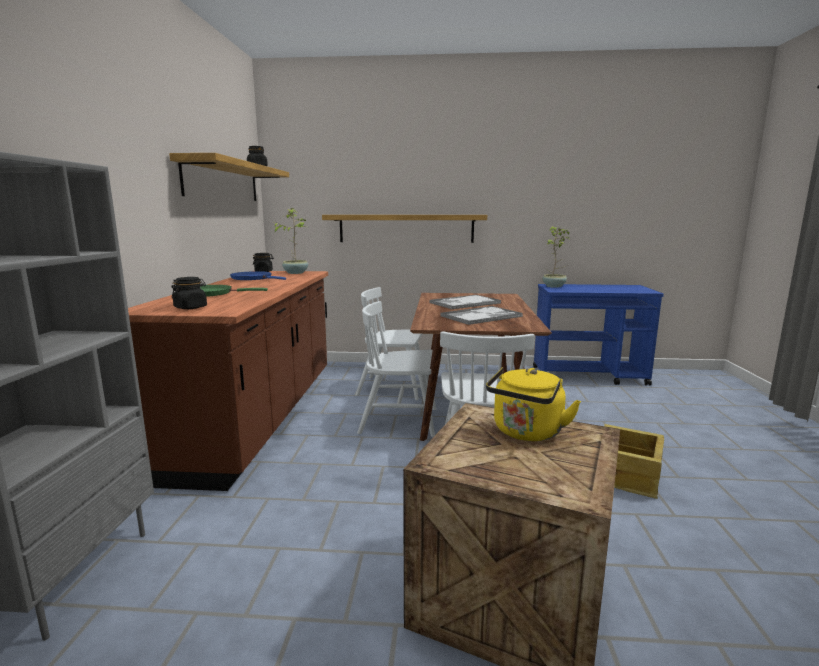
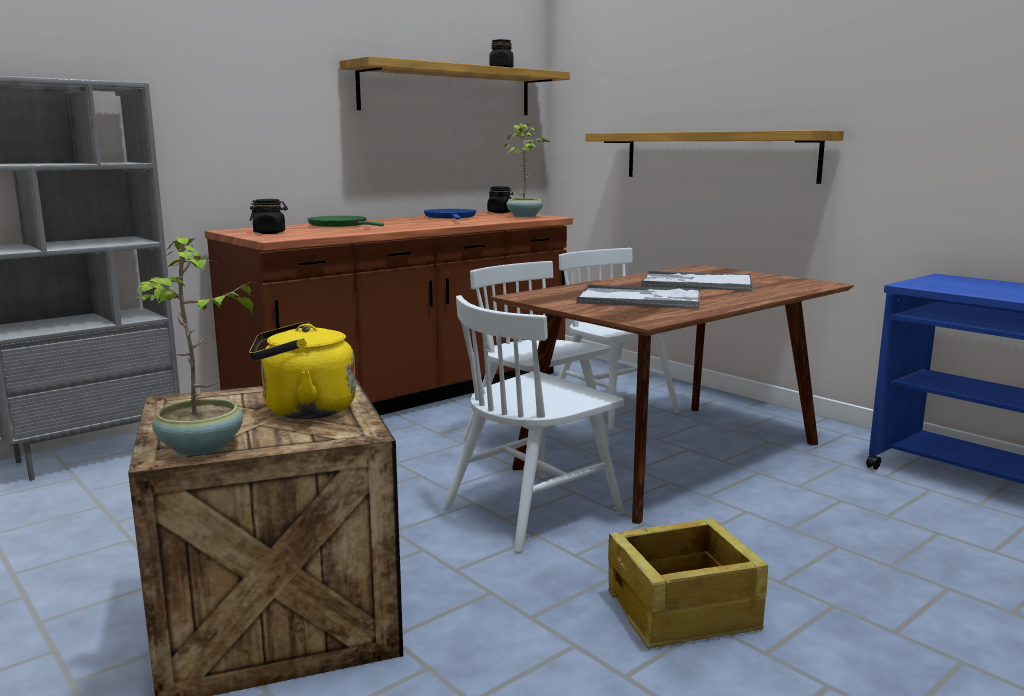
camera: 45 degrees right, 0 degrees up
(554, 286) = (945, 280): potted plant -> potted plant (201, 448)

